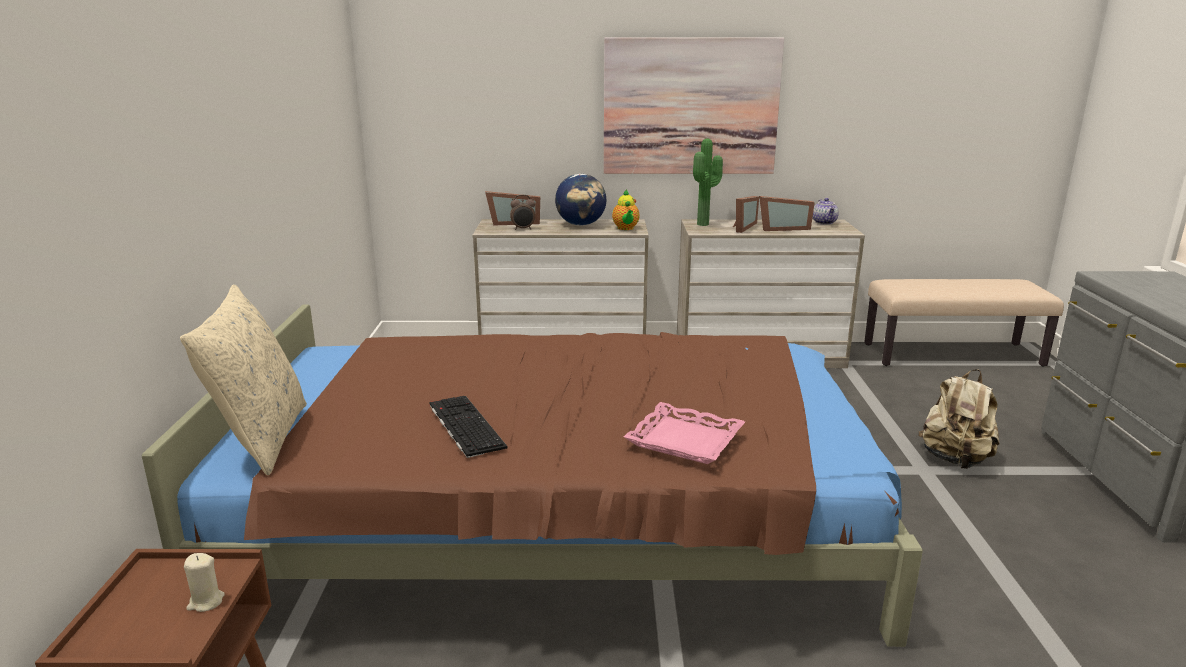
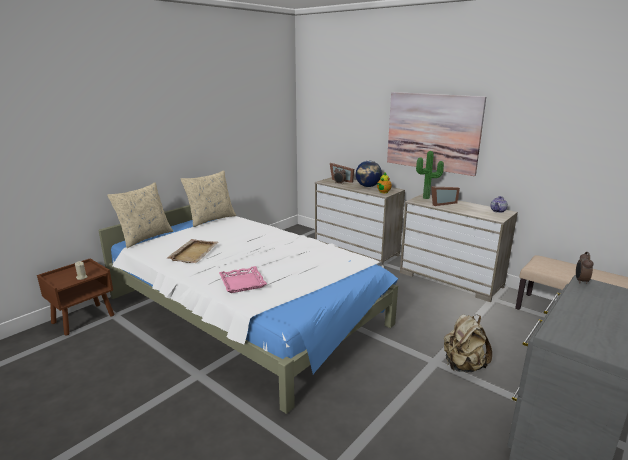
camera: 40 degrees right, 0 degrees up
(342, 356) = (211, 219): none -> beige pillow
(464, 425) = (194, 252): keyboard -> beige tray
(560, 524) = (247, 311): brown bed -> white bed
(782, 228) = (463, 208): picture frame -> none
(1099, 276) = (580, 281): none -> alarm clock

